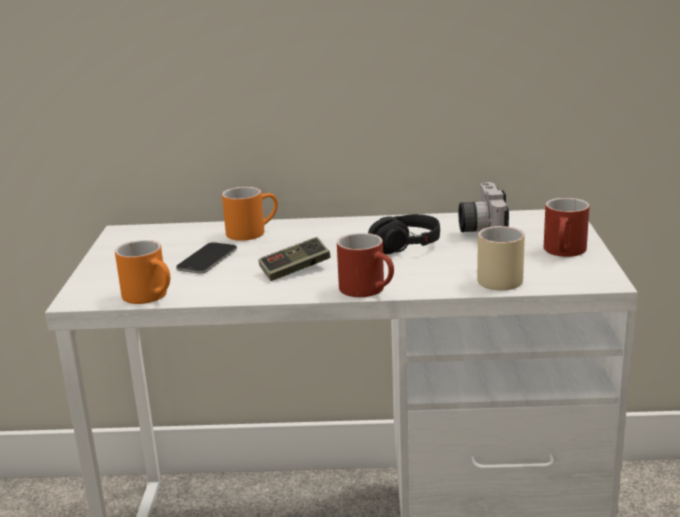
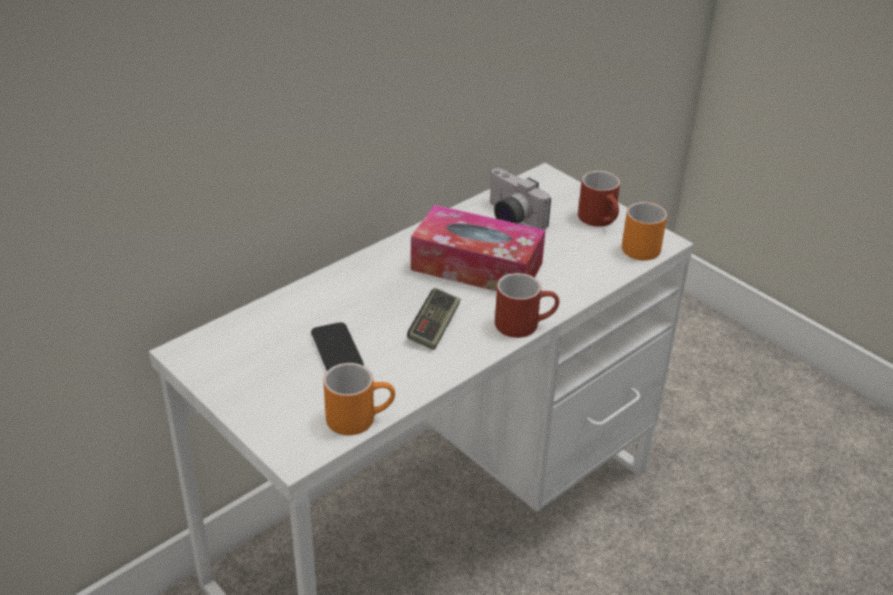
camera: 45 degrees left, 15 degrees up
(252, 231) = (321, 297): orange mug -> orange mug (641, 244)
(396, 248) = (477, 266): black headphones -> tissue box
(493, 278) = (591, 270): beige mug -> none

